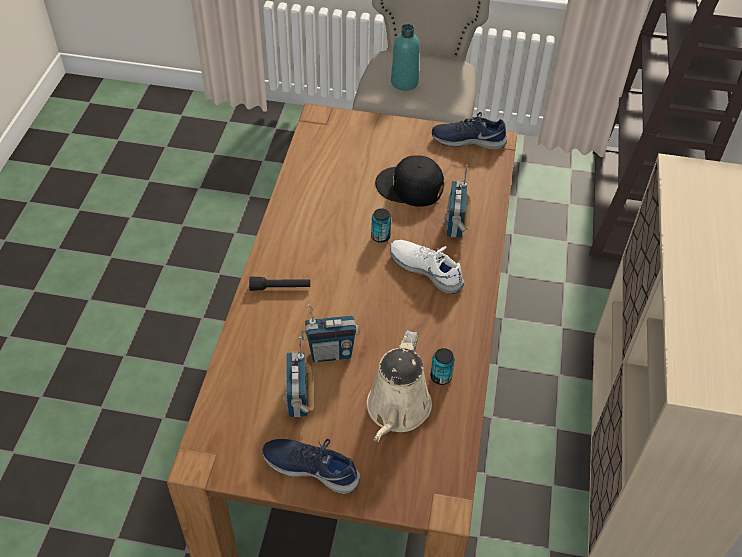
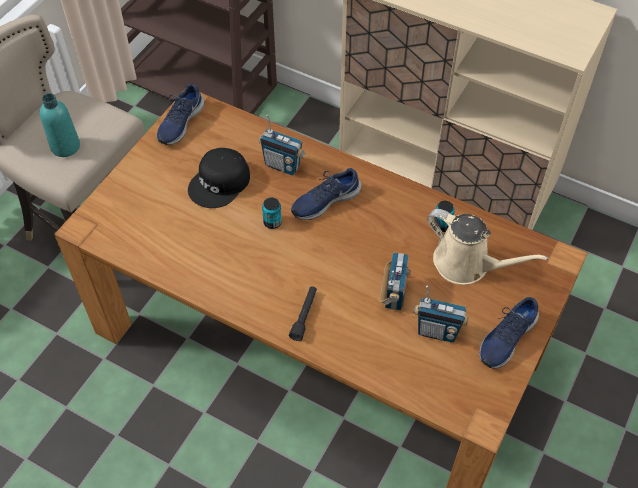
camera: 70 degrees left, 5 degrees up
(426, 269) = (325, 201): white shoe -> blue shoe

